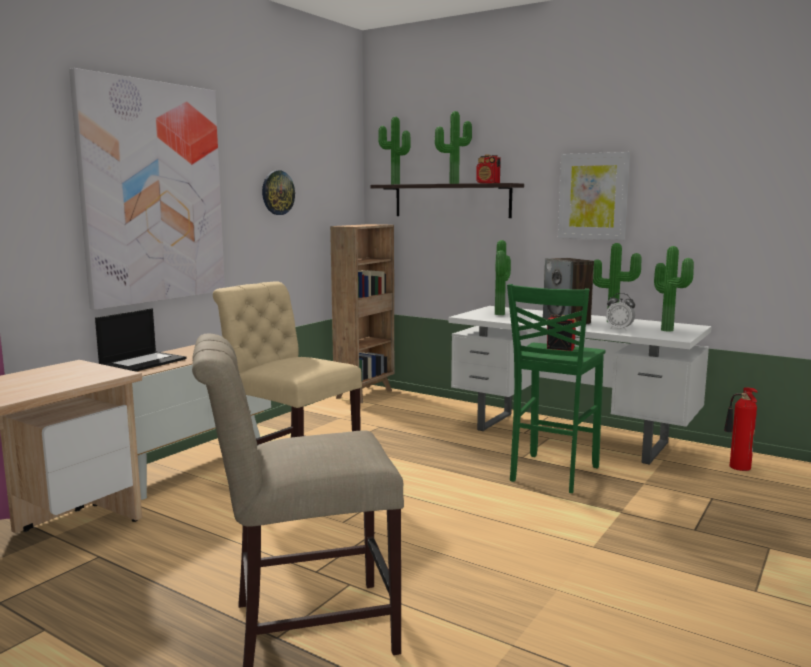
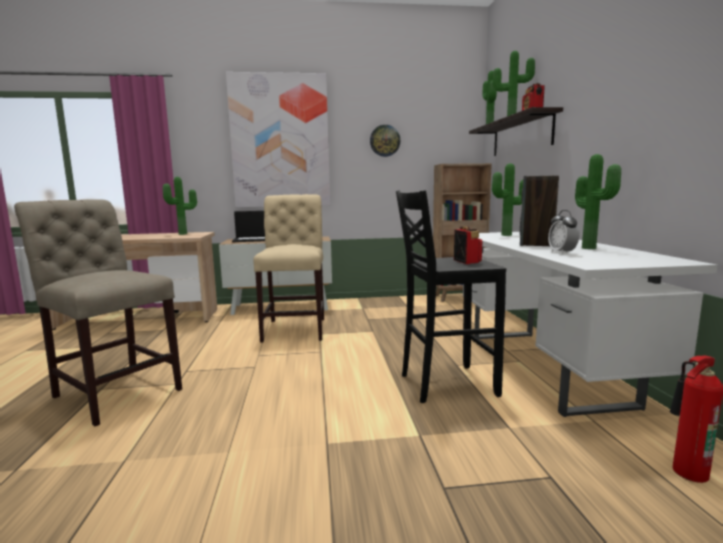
camera: 50 degrees right, 0 degrees up
(551, 474) = (444, 384): green stool -> black stool
(593, 196) = (613, 106): picture -> none
(669, 330) = (621, 259): potted plant -> potted plant (184, 234)

